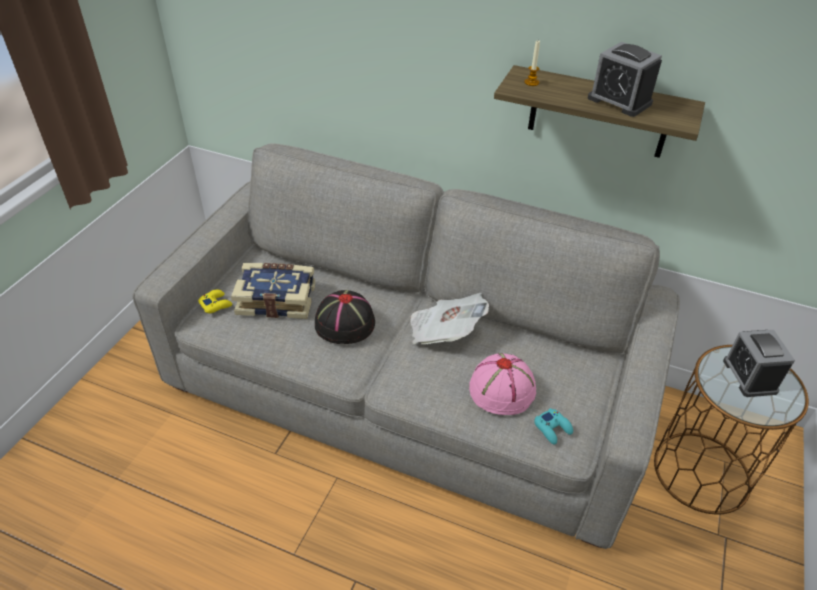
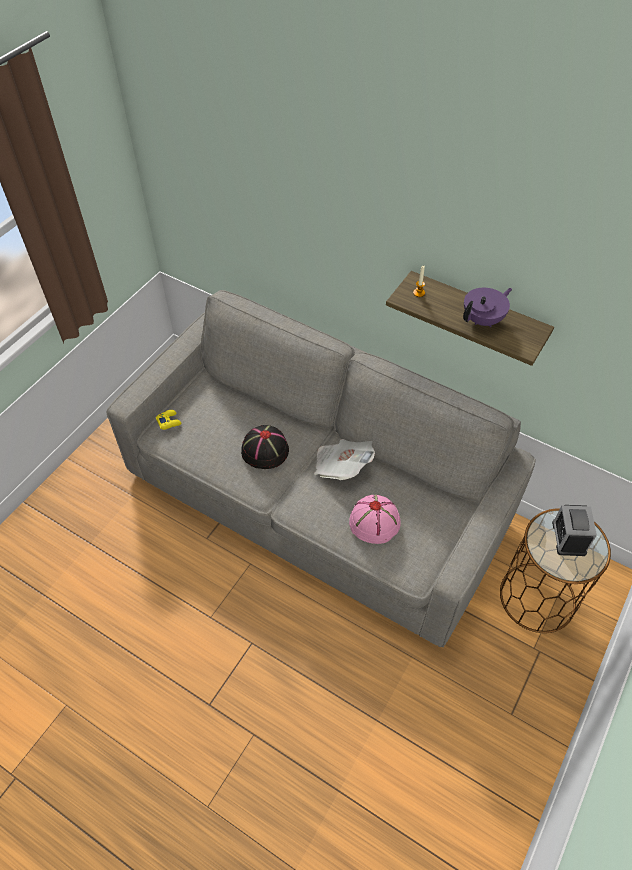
camera: 10 degrees right, 10 degrees up
(277, 299) = (216, 422): book -> none
(553, 428) = (405, 558): turquoise game controller -> none
(619, 101) = (483, 320): alarm clock -> purple teapot

